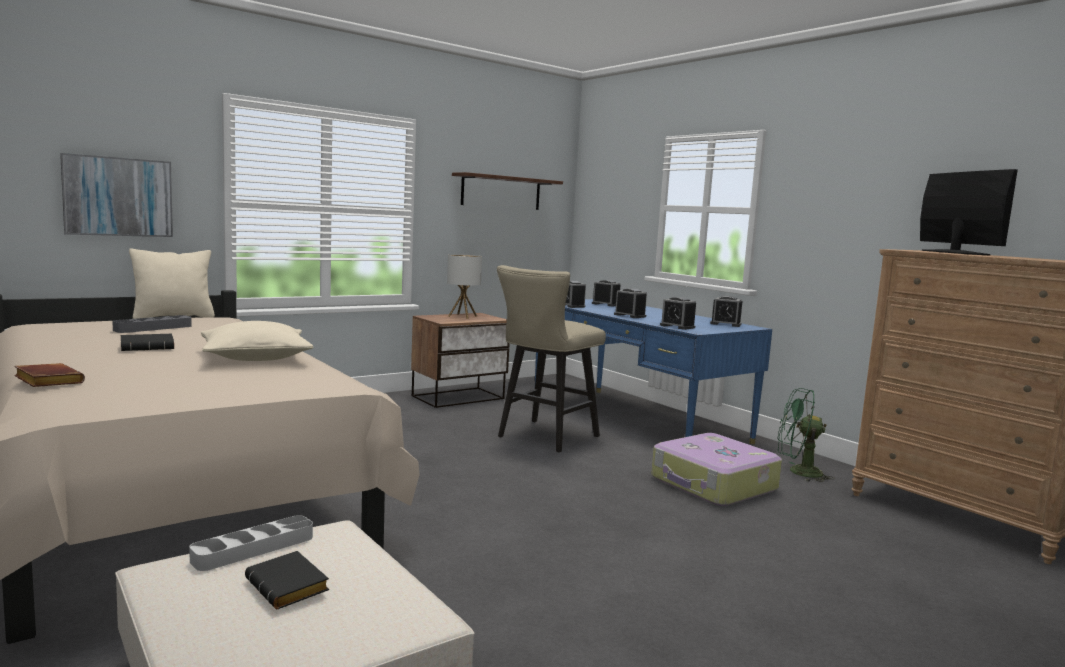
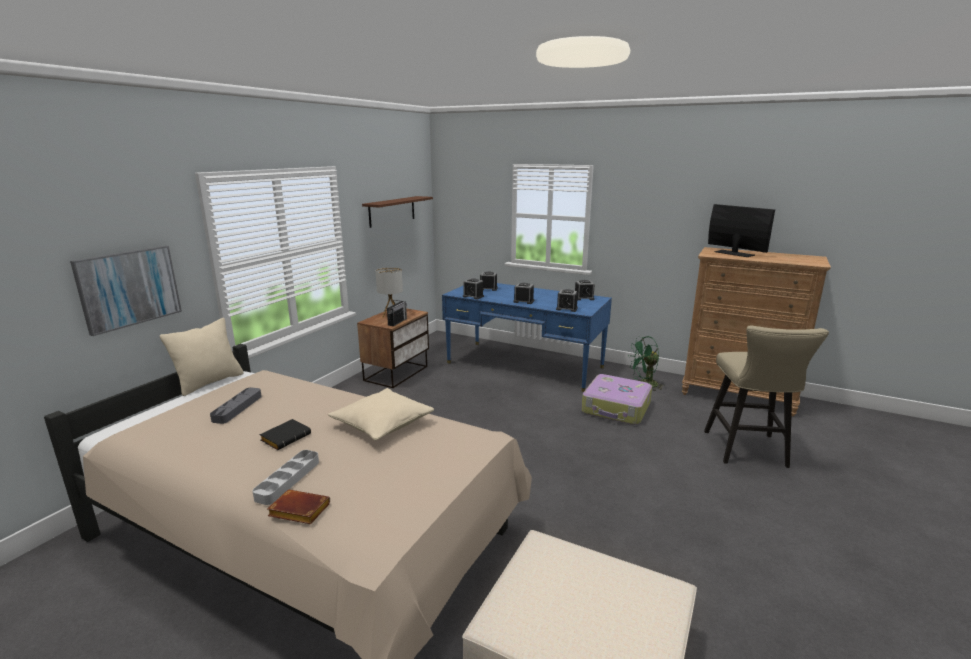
camera: 25 degrees left, 10 degrees up
(254, 548) = (519, 579): grey tray -> grey tray (288, 480)
(290, 587) = (581, 600): black book -> none
(457, 321) = (397, 322): none -> radio
(543, 437) = (490, 397): beige stool -> beige stool (748, 452)

